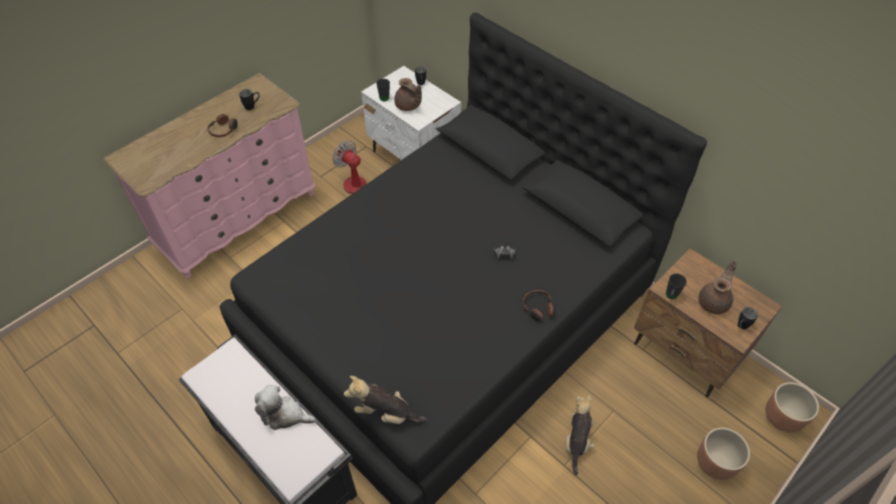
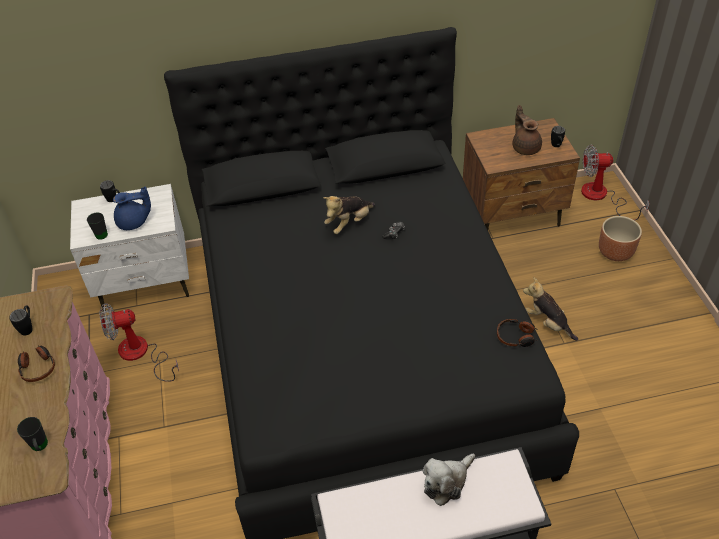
camera: 55 degrees left, 5 degrees down
(386, 413) = (506, 391): plush toy -> plush toy (349, 223)
(408, 106) = (134, 222): brown teapot -> blue teapot
(539, 309) = (469, 239): headphones -> headphones (516, 337)
(670, 297) = (503, 167): black mug -> black mug (40, 447)
(782, 418) = (601, 197): brown planter -> fan

